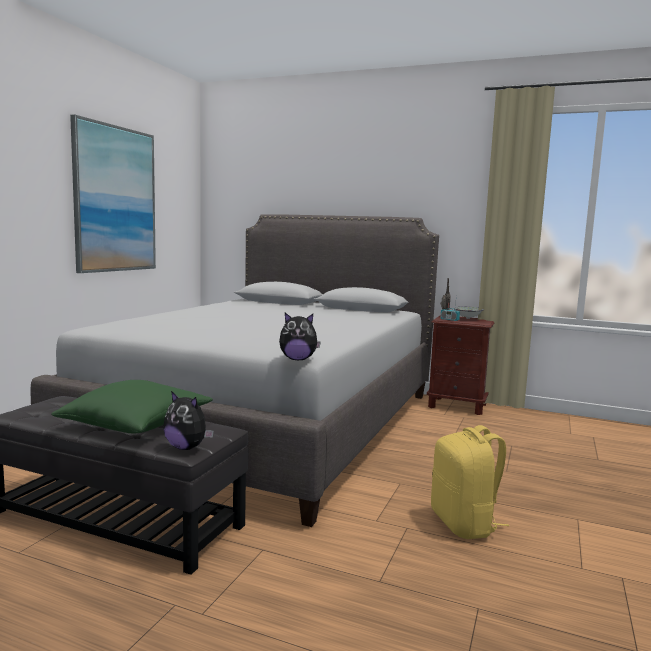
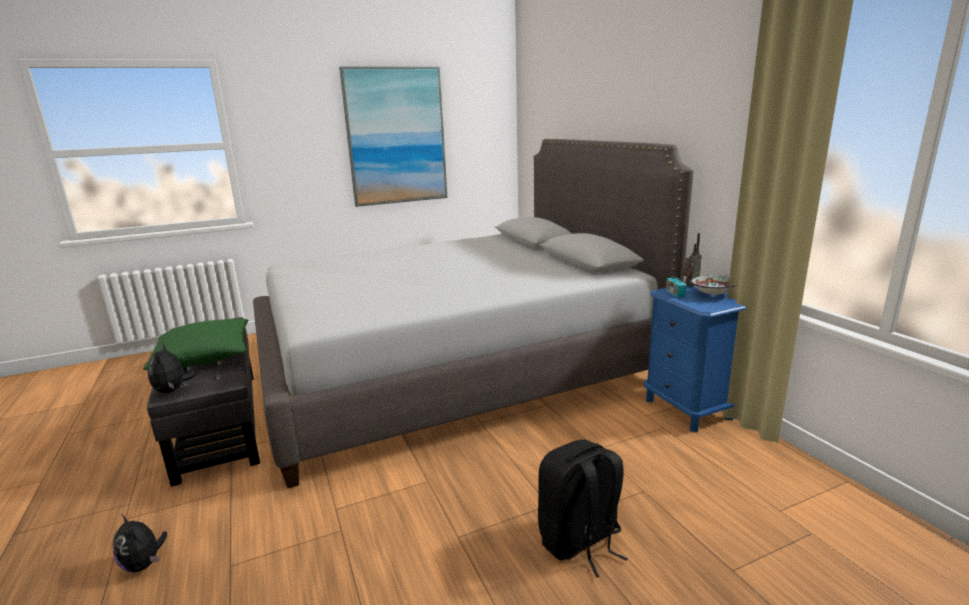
camera: 45 degrees right, 10 degrees up
(298, 359) = (293, 332): plush toy -> plush toy (144, 564)
(457, 406) = (688, 409): brown nightstand -> blue nightstand
(464, 524) = (388, 557): yellow backpack -> none
(531, 475) = (580, 541): none -> black backpack

